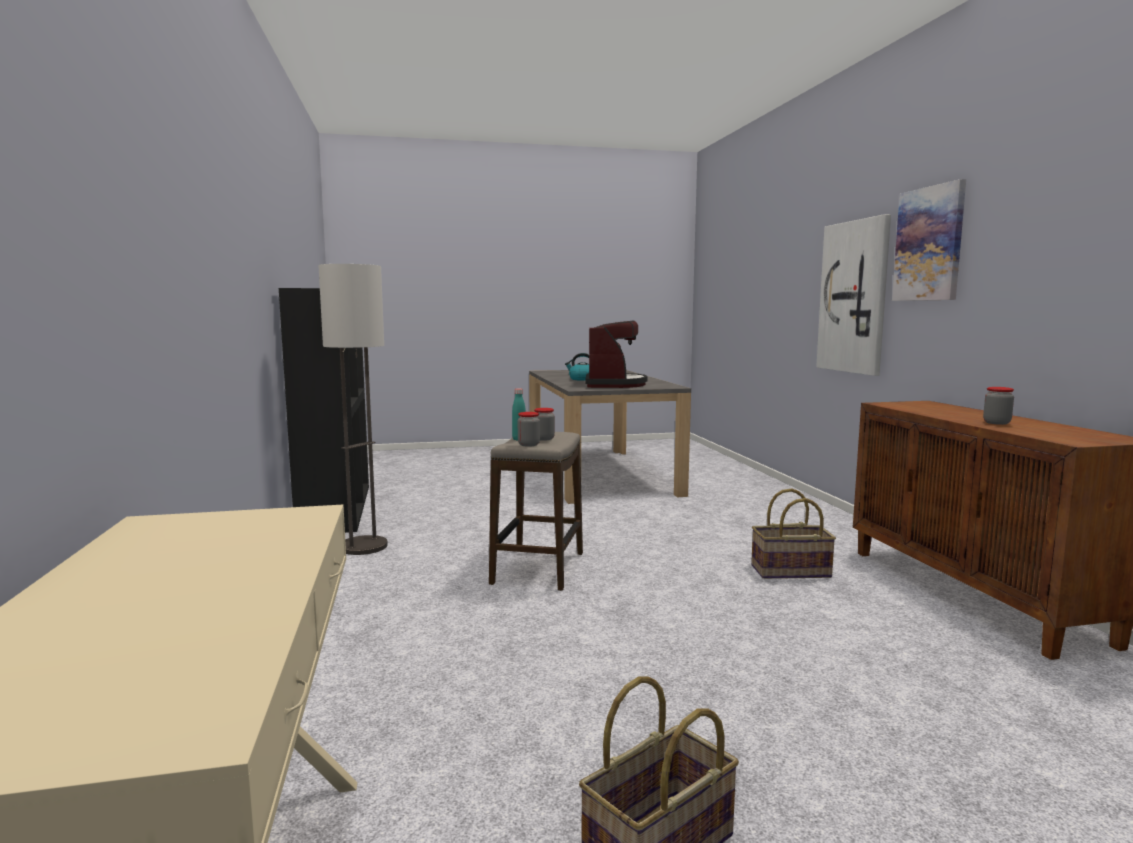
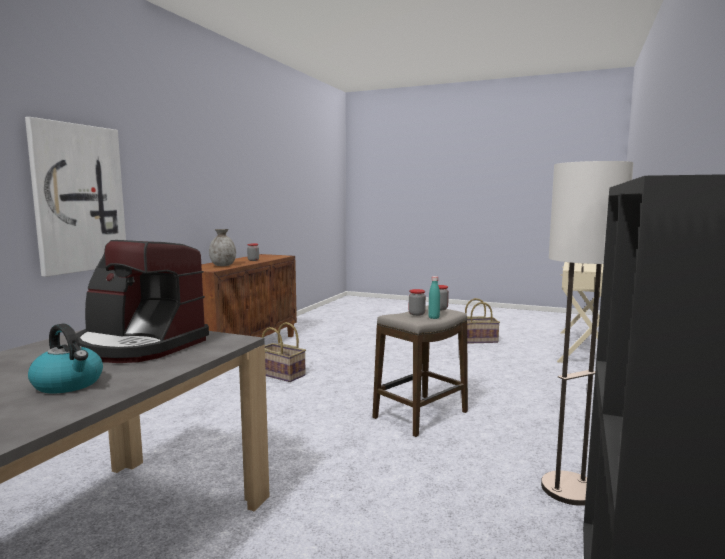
camera: 145 degrees left, 0 degrees up
(614, 384) = (139, 345): coffee machine -> coffee machine turned 105 degrees counterclockwise
(929, 244) = (150, 162): picture -> none
(933, 409) = (223, 265): none -> grey vase

